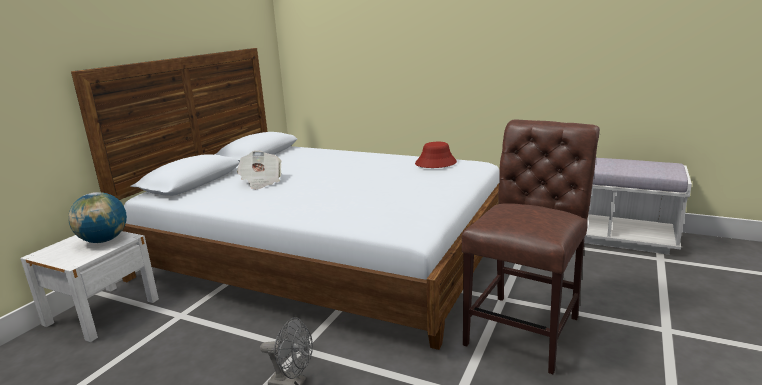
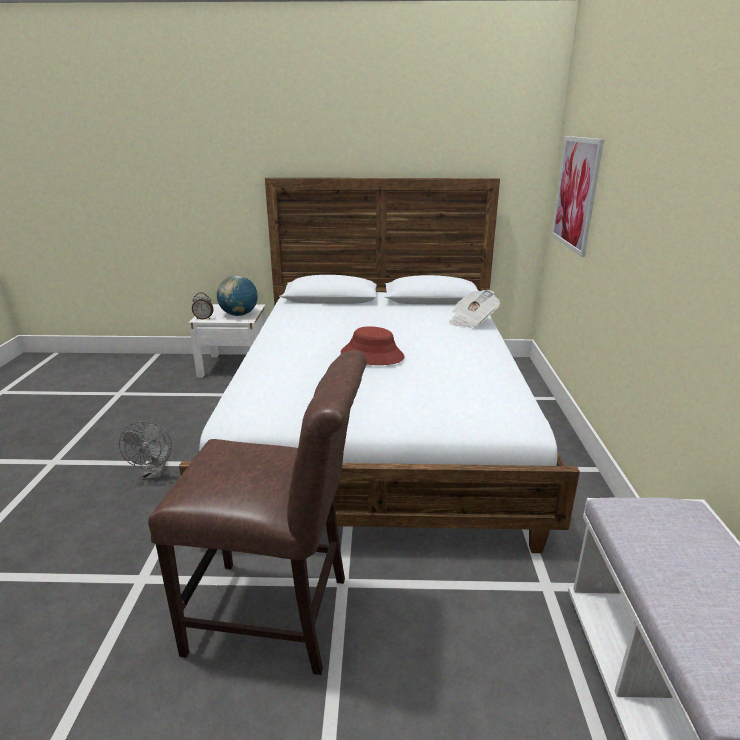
camera: 65 degrees right, 5 degrees up
(76, 260) = (204, 318): none -> alarm clock
(261, 181) = (346, 320): newspaper -> newspaper (471, 321)
(328, 48) = (575, 193): none -> picture
(435, 163) = (488, 389): red hat -> red hat (372, 355)

